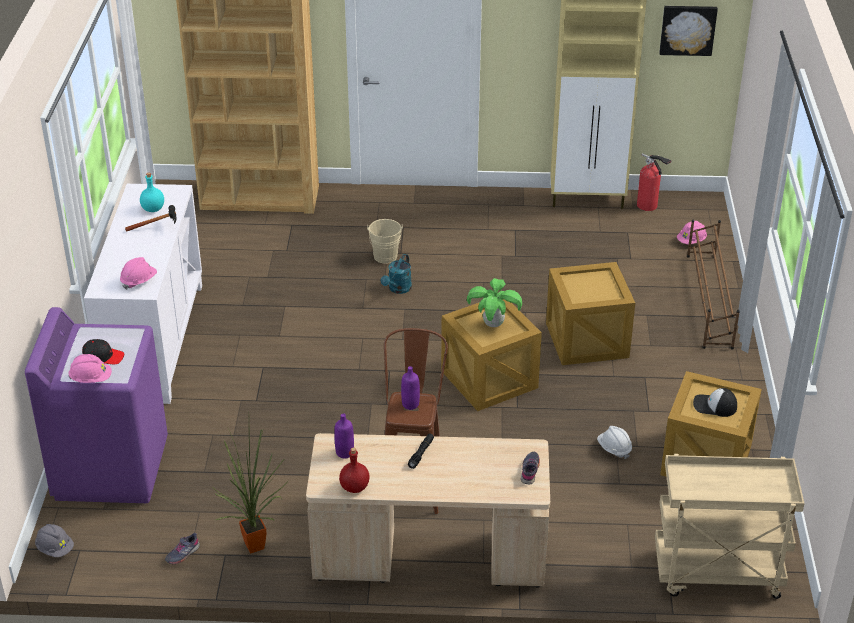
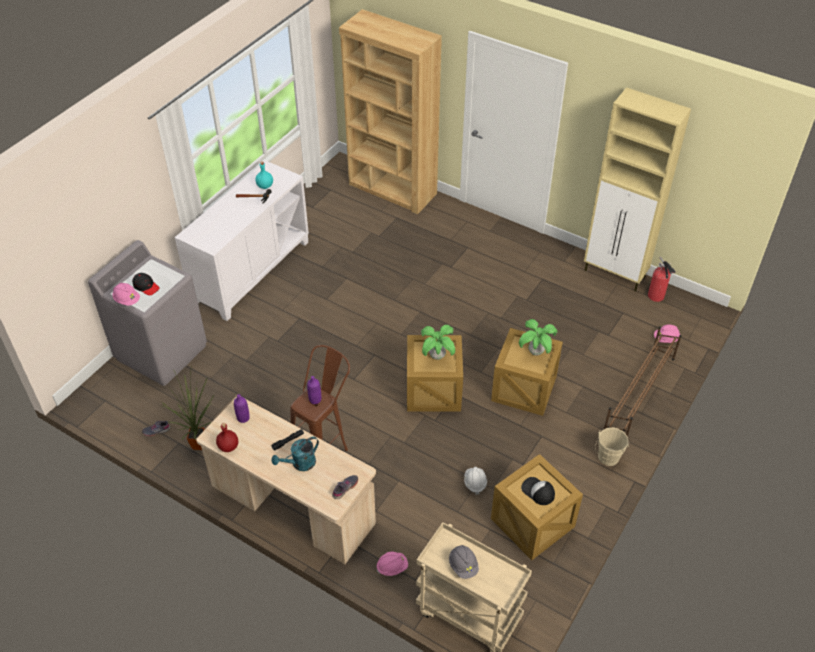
camera: 30 degrees right, 10 degrees up
(55, 549) = (93, 393): grey hard hat -> grey hard hat (463, 565)
(111, 468) = (162, 352): purple washing machine -> grey washing machine
(139, 281) = (214, 237): pink hard hat -> pink hard hat (392, 567)
(385, 258) = (437, 267): beige bucket -> beige bucket (607, 459)
(398, 289) = (427, 295): turquoise watering can -> turquoise watering can (300, 464)
(596, 282) = (536, 352): none -> potted plant
(687, 29) = (717, 176): picture -> none

